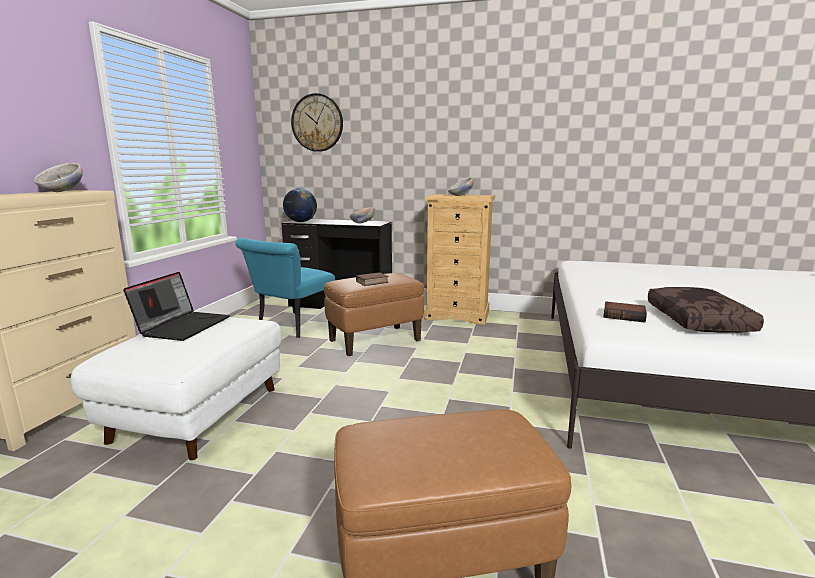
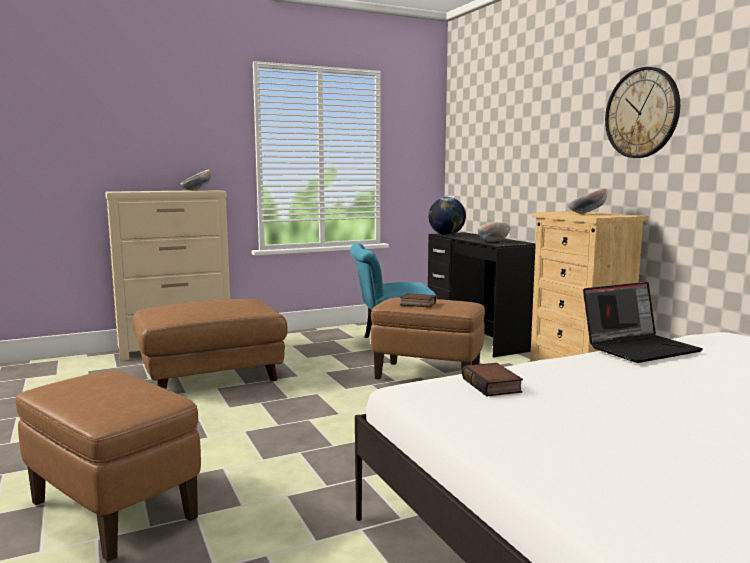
camera: 50 degrees right, 5 degrees down
(183, 326) = (218, 301): laptop -> laptop (640, 348)
(197, 413) = (212, 376): white ottoman -> brown ottoman
(317, 123) = (486, 123): wall clock -> wall clock (642, 113)
(699, 321) = (566, 421): brown pillow -> none

